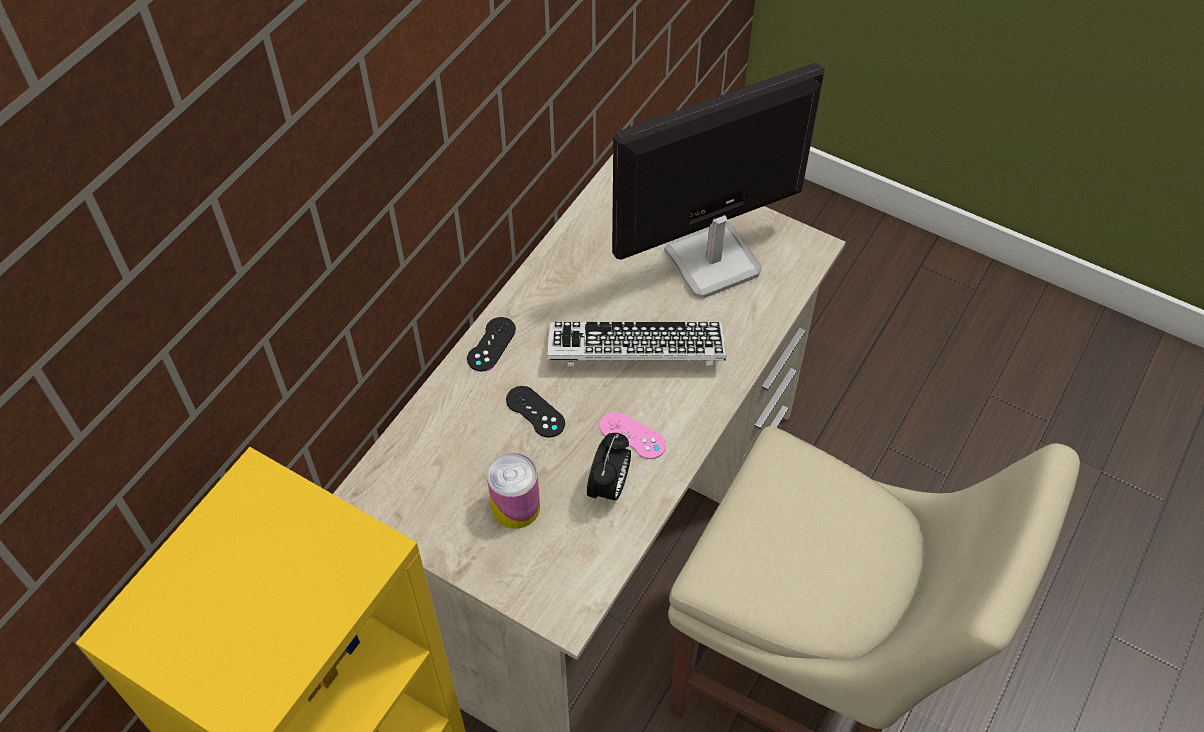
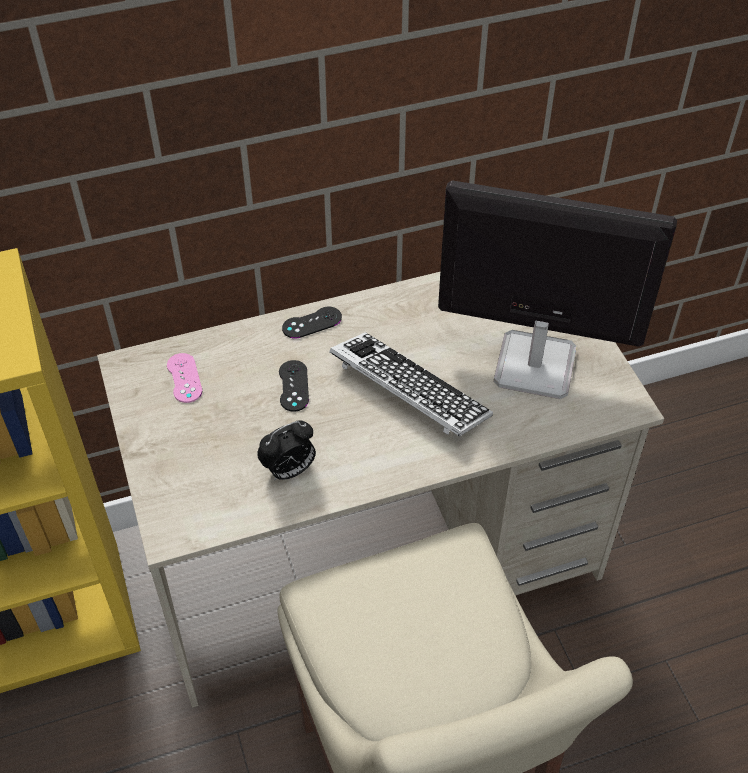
camera: 40 degrees right, 5 degrees down
(515, 507) = (214, 438): can -> none
(632, 436) = (343, 447): pink game controller -> pink game controller (184, 378)

